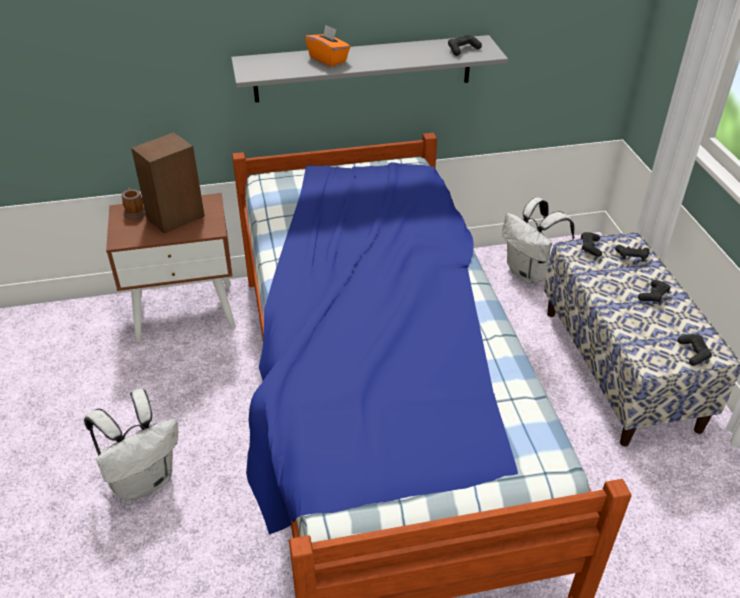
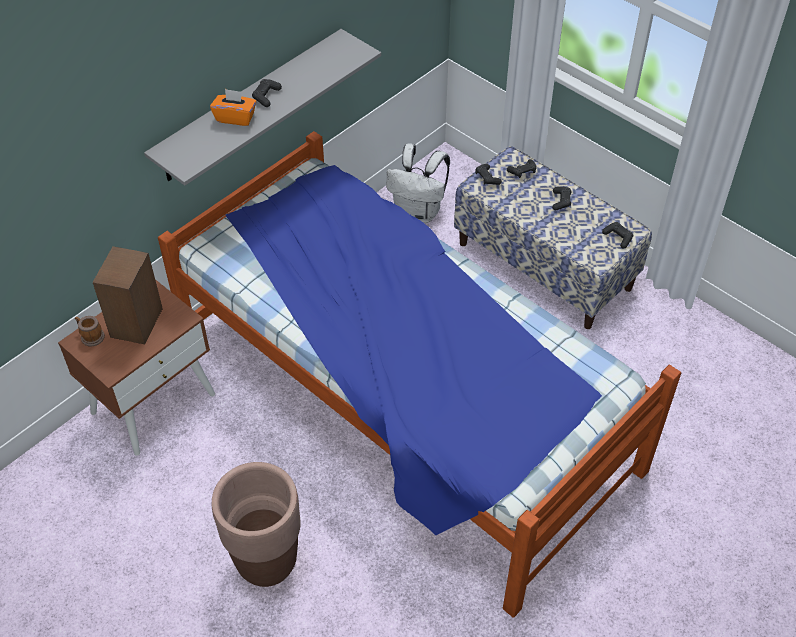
camera: 35 degrees left, 10 degrees up
(144, 479) = (266, 562): white backpack -> brown planter
(462, 50) = (336, 57): black game controller -> black game controller (266, 96)

